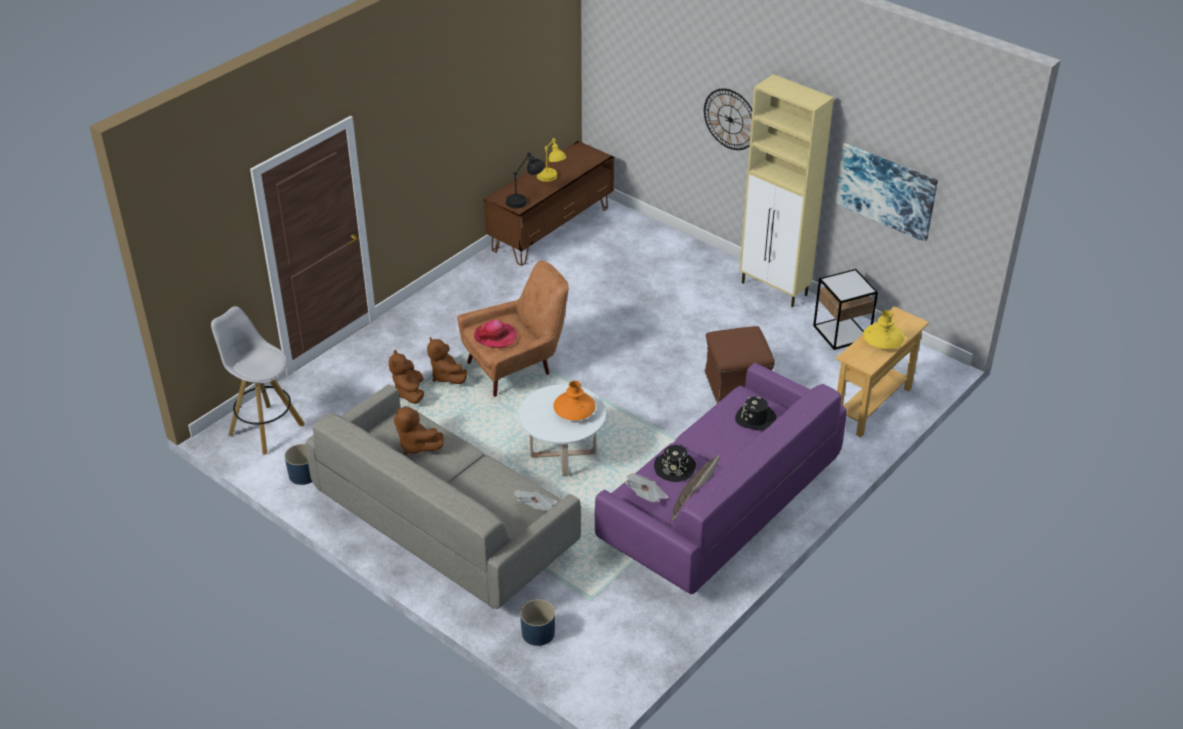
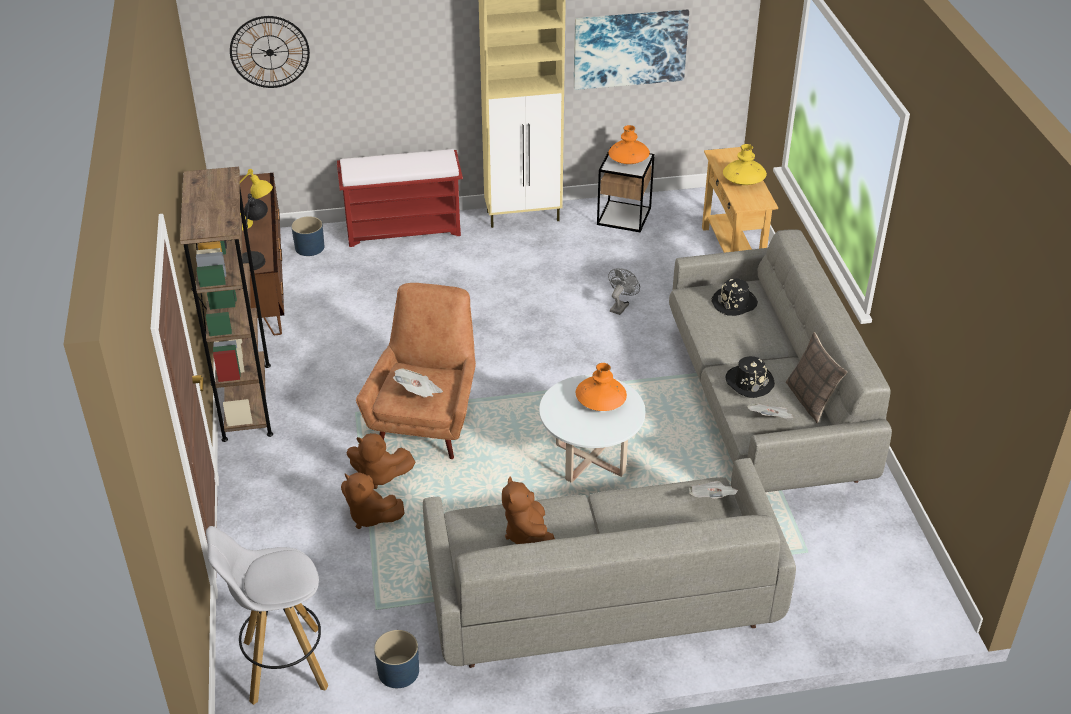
camera: 50 degrees left, 0 degrees up
(416, 446) = (527, 535): brown plush toy -> brown plush toy turned 90 degrees clockwise
(448, 290) = (247, 401): none -> brown bookcase
(495, 336) = (418, 393): hat -> newspaper
(538, 633) = (818, 613): blue planter -> blue planter (309, 248)
(687, 249) = (404, 229): none -> red bench
(718, 506) = (763, 404): purple sofa -> grey sofa
(730, 119) = (423, 56): wall clock -> wall clock (269, 52)
(736, 385) = (620, 306): brown ottoman -> grey fan
(852, 284) = (628, 159): none -> orange vase

